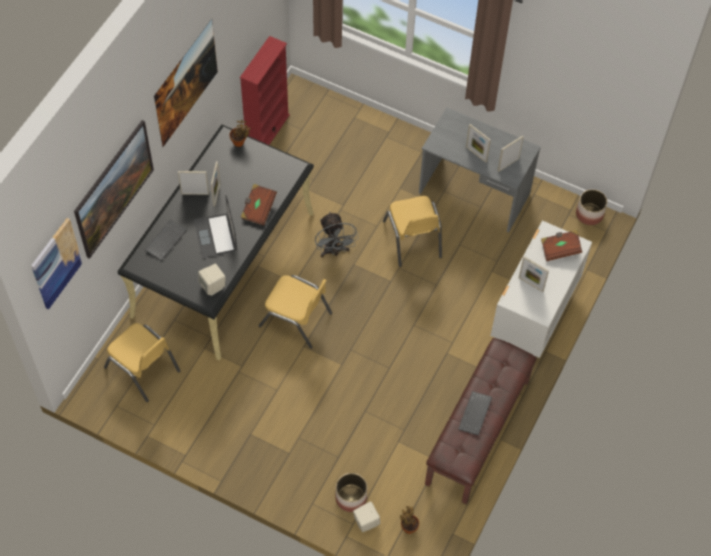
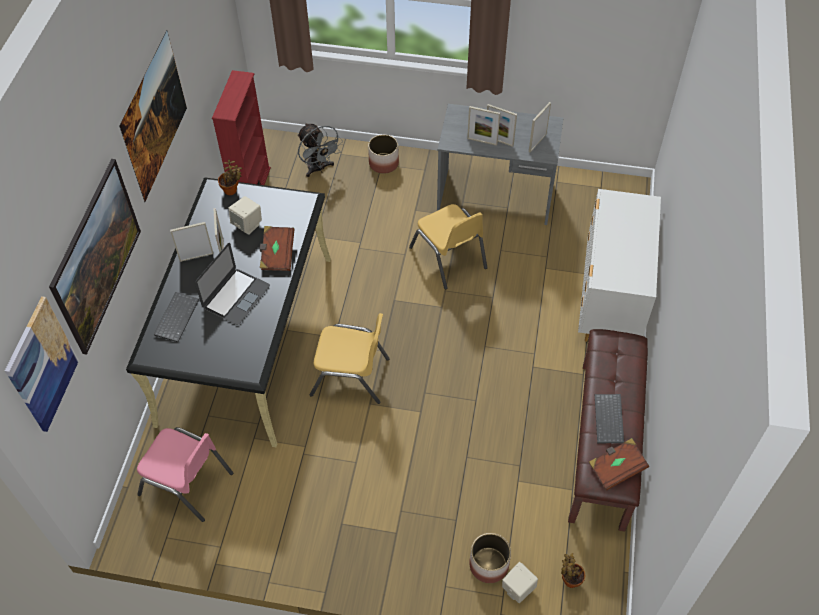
camera: 15 degrees left, 5 degrees down
(143, 369) = (186, 483): yellow chair -> pink chair
(213, 286) = (251, 354): beige speaker -> beige speaker (248, 225)
(215, 235) = (236, 296): laptop -> laptop turned 120 degrees counterclockwise
(334, 251) = (367, 292): grey fan -> grey fan (319, 169)
(531, 284) = (616, 256): picture frame -> picture frame (482, 141)
(560, 249) = (631, 212): brown book -> brown book (616, 468)
(589, 214) = (621, 187): planter -> planter (384, 163)

